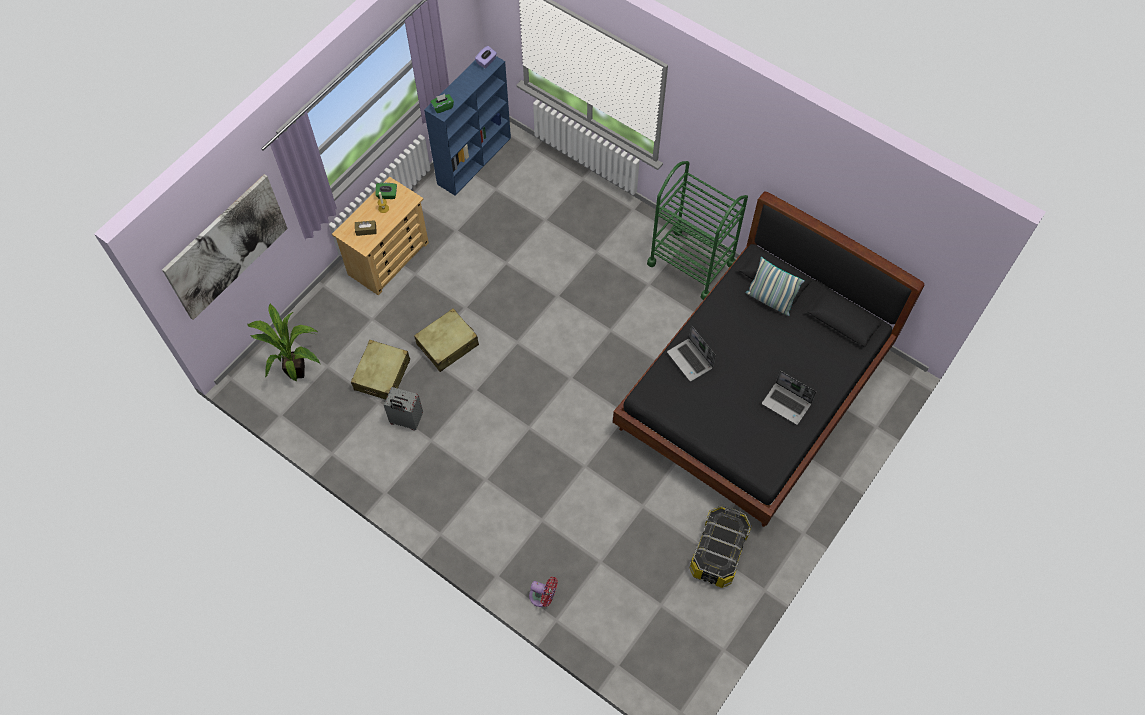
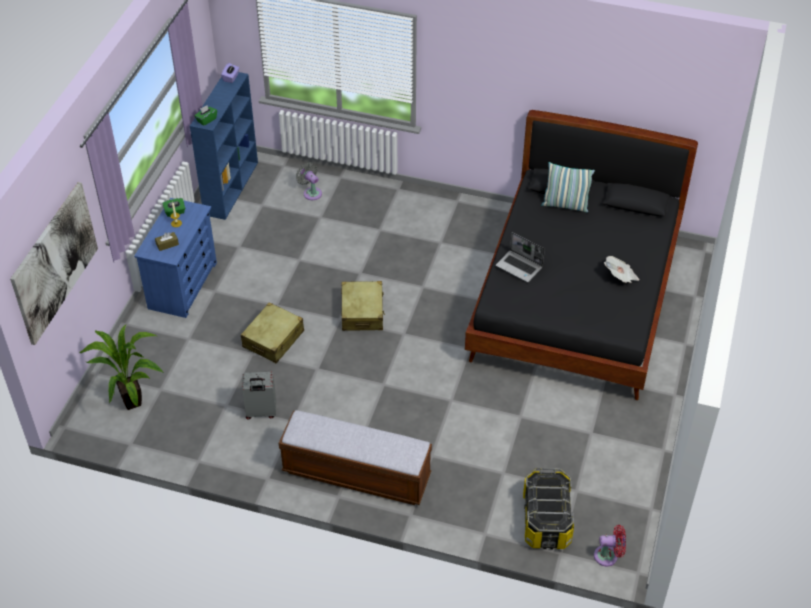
camera: 20 degrees left, 15 degrees down
(382, 375) = (220, 381): beige suitcase -> beige suitcase (362, 312)
(389, 258) = (183, 285): beige dresser -> blue dresser
(465, 516) = (356, 474): none -> bench
(543, 596) = (463, 518): red fan -> red fan (608, 556)
(547, 188) = (311, 192): none -> grey fan
(691, 264) = (471, 217): green cart -> none
(717, 552) = (606, 432): storage box -> storage box (546, 520)
(787, 404) = (620, 277): laptop -> newspaper

